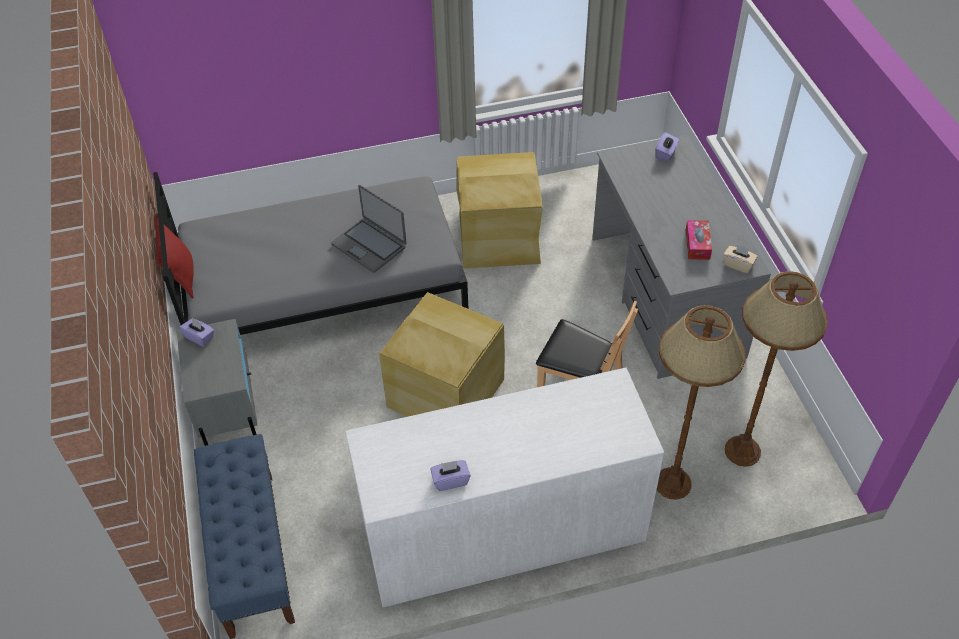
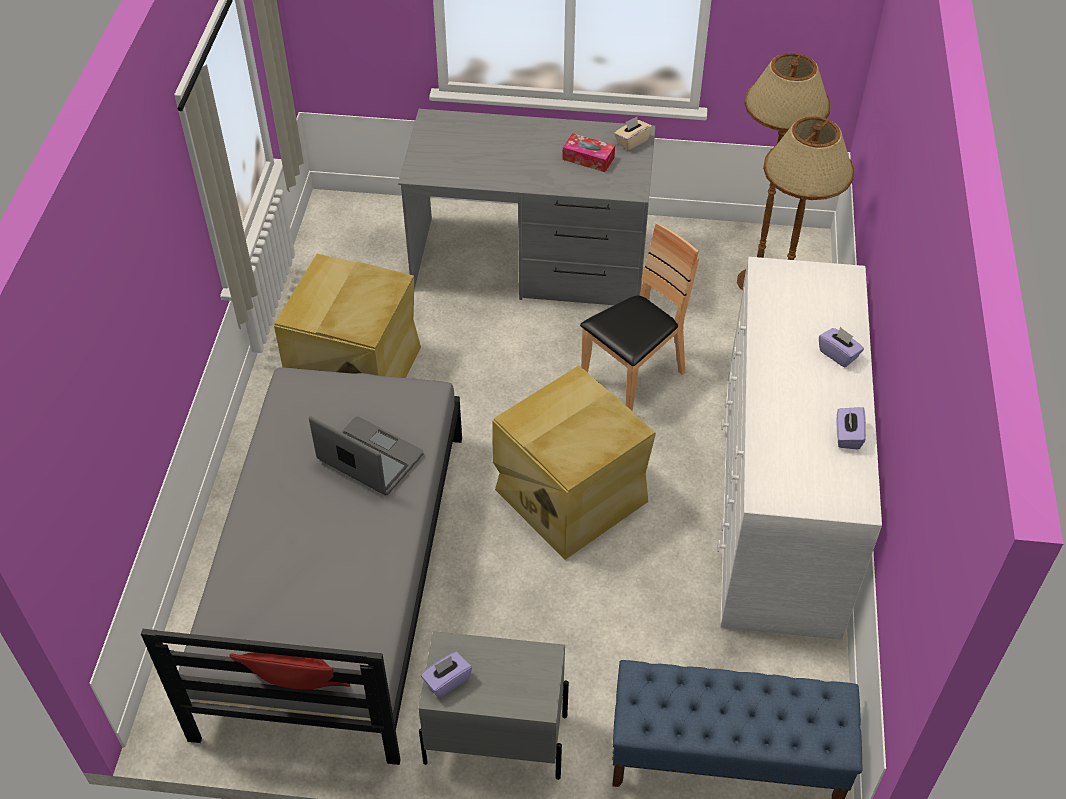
camera: 70 degrees left, 0 degrees up
(369, 245) = (369, 458): laptop -> laptop turned 120 degrees counterclockwise
(666, 153) = (438, 133): purple tissue box -> purple tissue box (838, 354)

